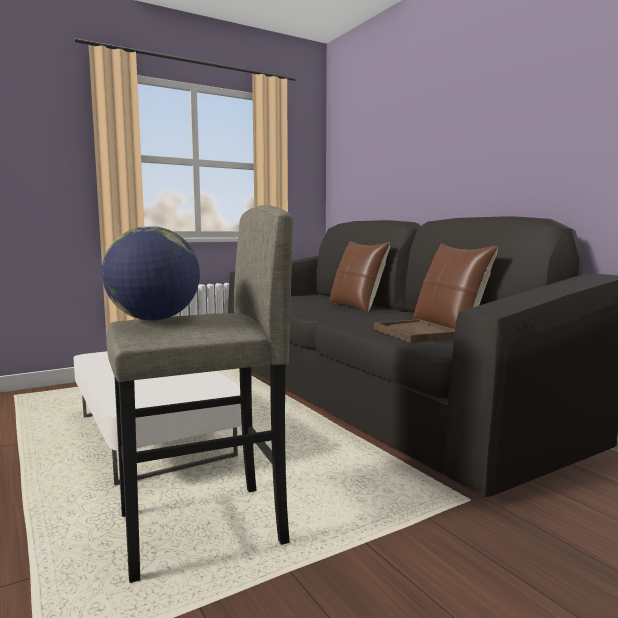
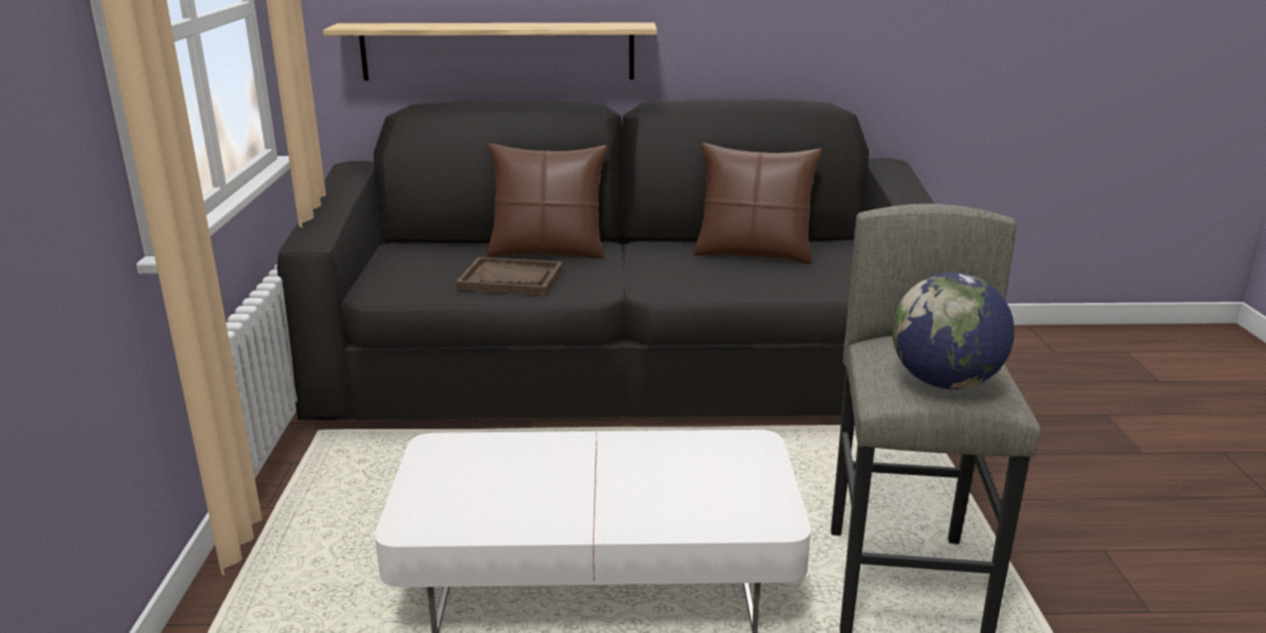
camera: 60 degrees left, 15 degrees up
(384, 195) = (497, 51): none -> shelf
(415, 333) = (780, 277): brown tray -> brown tray (511, 279)

